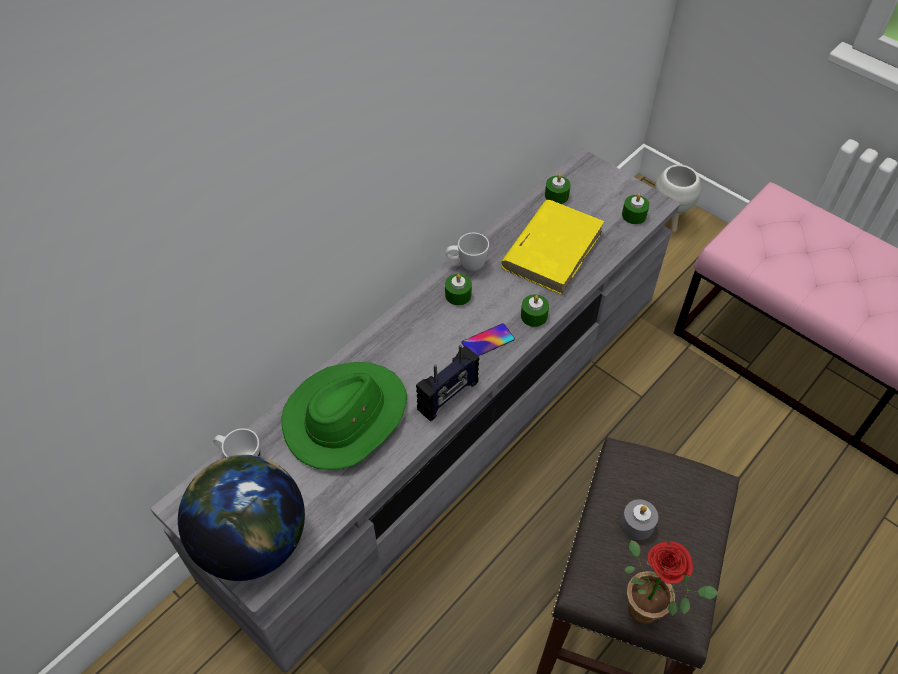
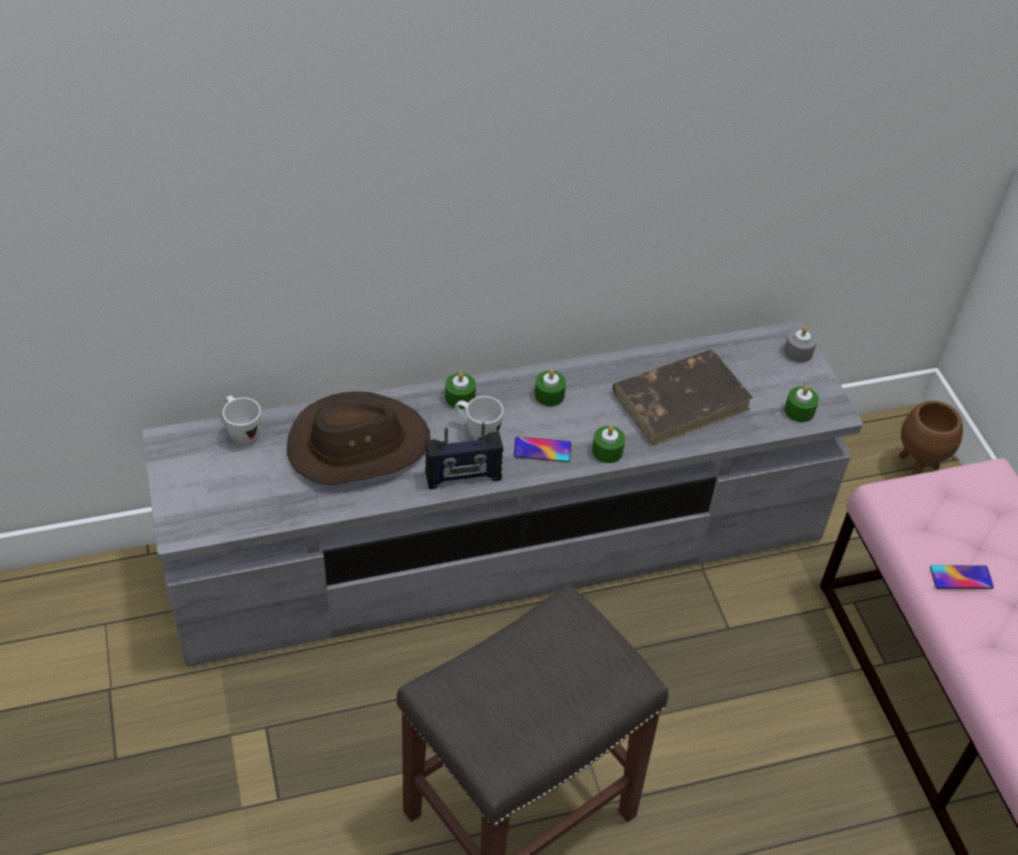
camera: 30 degrees right, 5 degrees down
(253, 541) = (201, 500): globe -> none
(346, 417) = (357, 445): green hat -> brown hat
(466, 265) = (581, 372): white mug -> white mug (477, 431)
(552, 249) = (682, 400): yellow book -> brown book
(556, 195) = (732, 353): green candle -> green candle (460, 397)
(637, 524) = (526, 666): grey candle -> grey candle (798, 352)
(650, 608) = (474, 735): potted plant -> none
(669, 220) = (917, 469): white planter -> brown planter
(816, 279) = (961, 577): none -> phone

